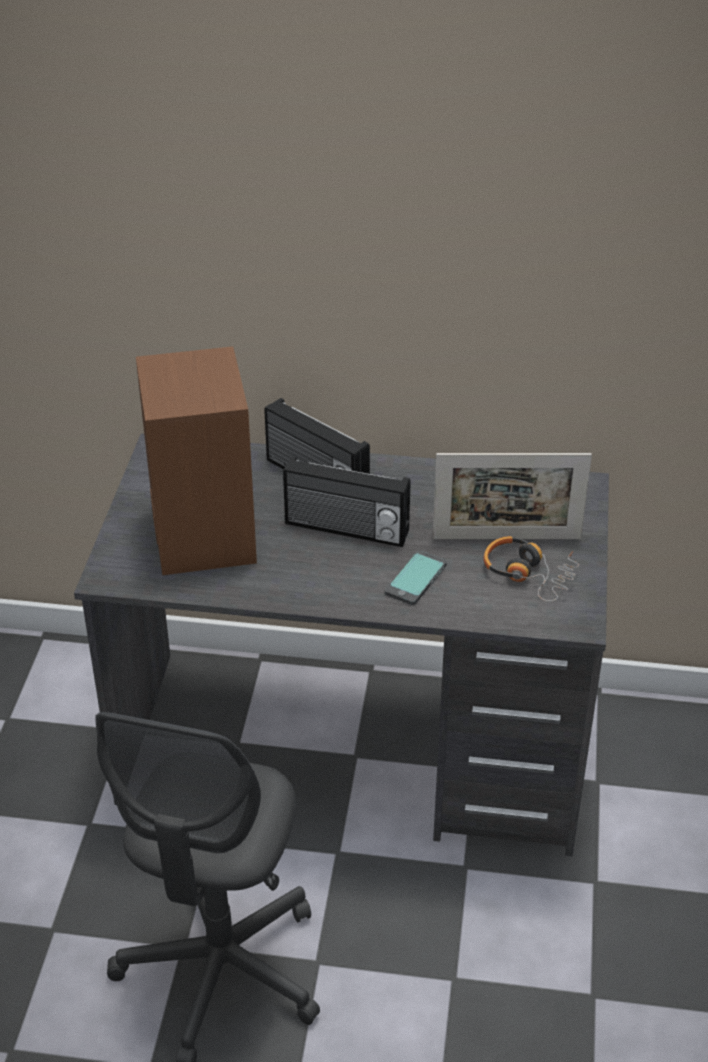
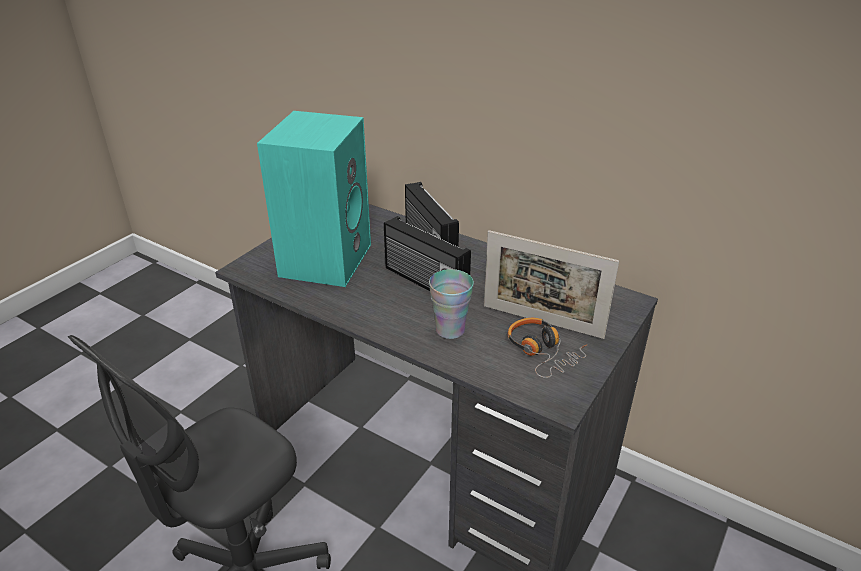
camera: 25 degrees right, 5 degrees down
(200, 533) = (325, 259): brown speaker -> turquoise speaker
(416, 579) = (450, 330): phone -> cup

